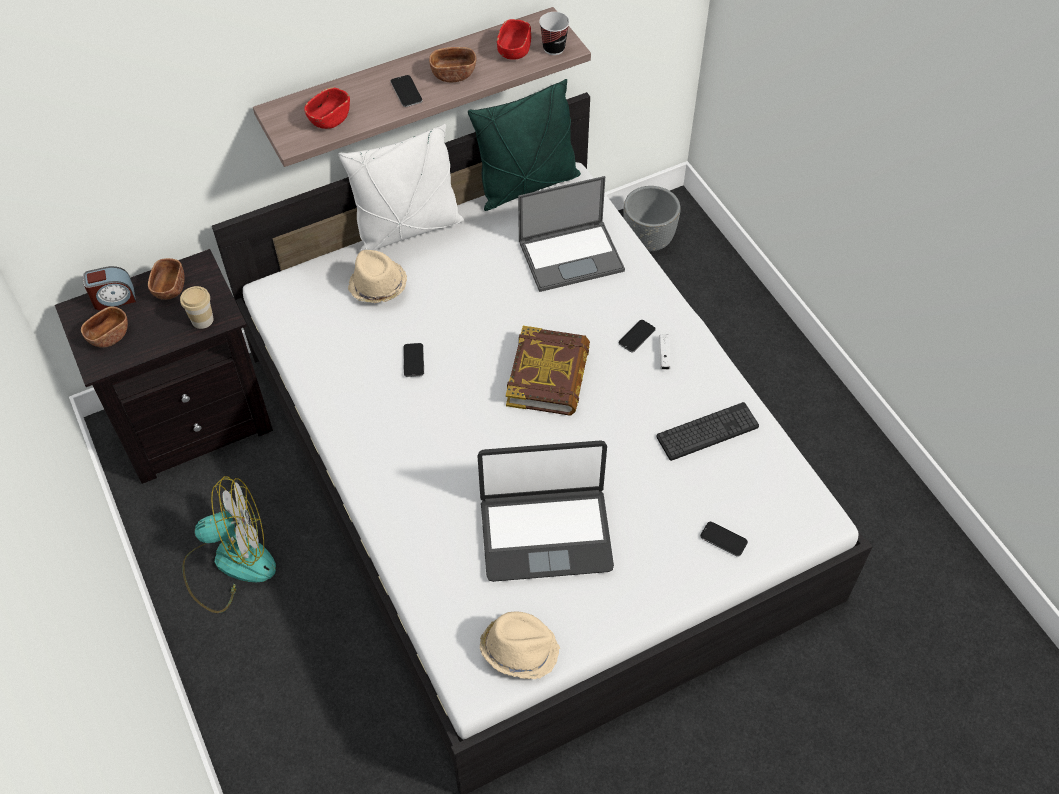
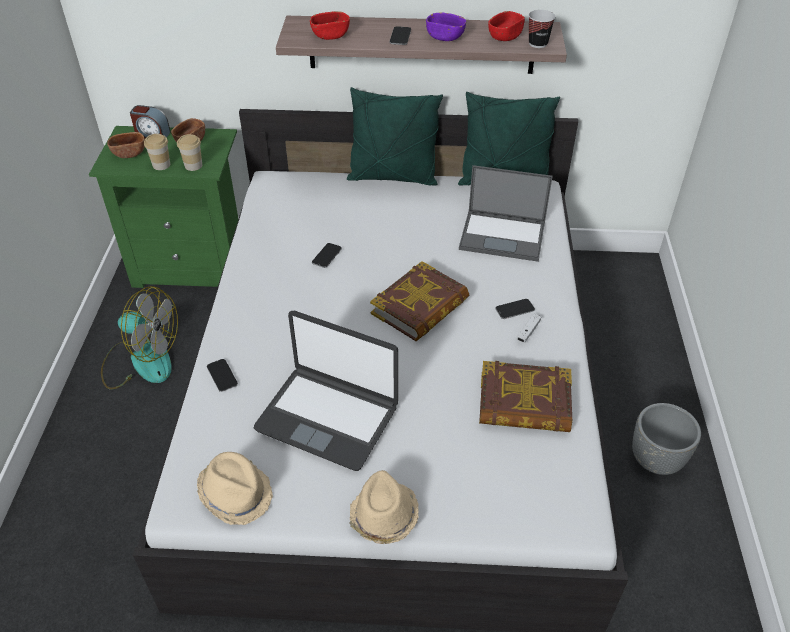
camera: 30 degrees right, 10 degrees down
(163, 335) = (161, 165): none -> cup
(194, 422) = (193, 265): black nightstand -> green nightstand
(377, 286) = (341, 201): beige hat -> beige hat (383, 516)
(408, 229) = (393, 177): white pillow -> green pillow
(453, 74) = (445, 37): brown bowl -> purple bowl
(648, 240) = (603, 279): grey planter -> grey planter (656, 460)
(707, 432) = (524, 403): keyboard -> book
(723, 539) = (476, 495): phone -> phone (222, 376)

